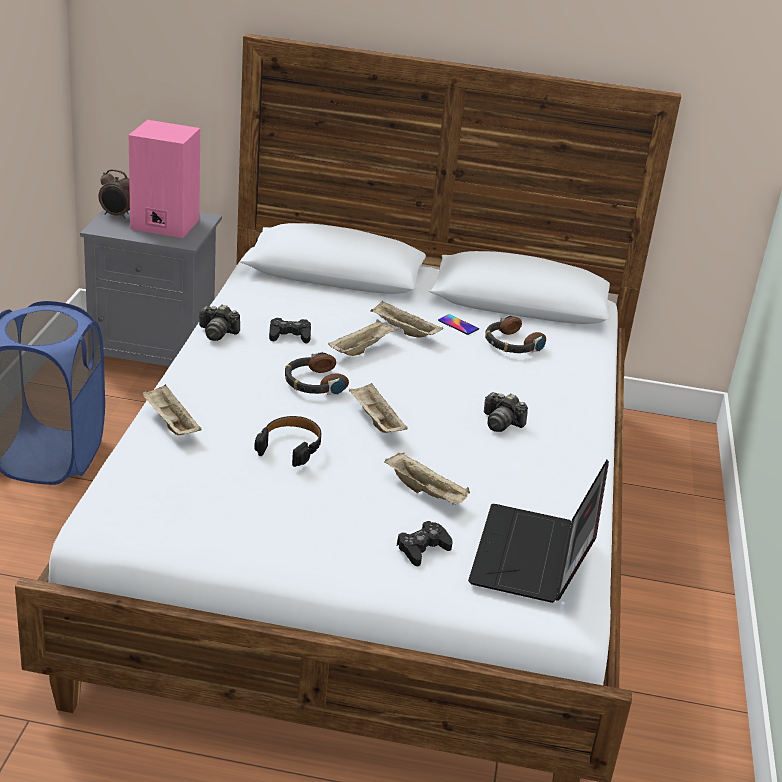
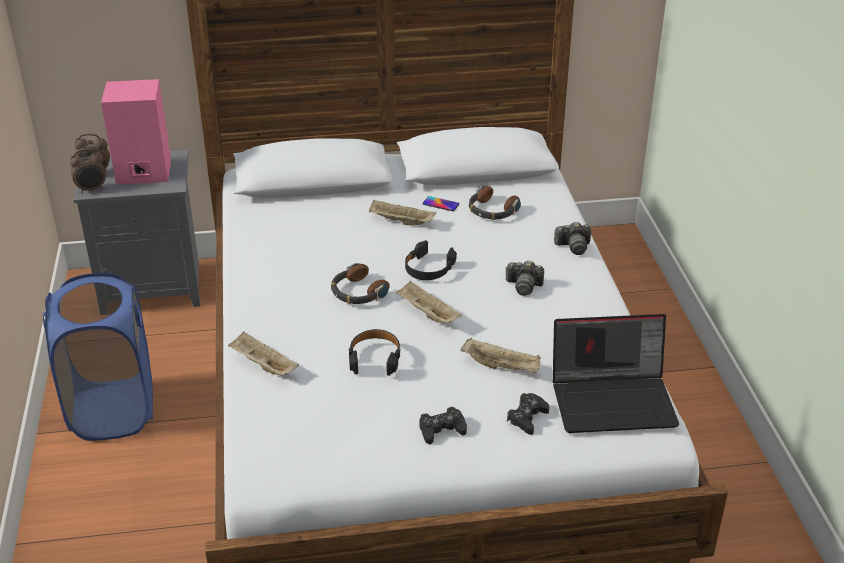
camera: 15 degrees left, 5 degrees up
(103, 228) = (92, 189): none -> alarm clock
(217, 333) = (250, 266): camera -> camera (573, 246)
(290, 335) = (311, 252): black game controller -> black game controller (441, 430)
(362, 349) = (377, 248): beige tray -> none
(405, 380) = (428, 268): none -> black headphones
(534, 558) = (614, 399): laptop -> laptop turned 90 degrees counterclockwise

